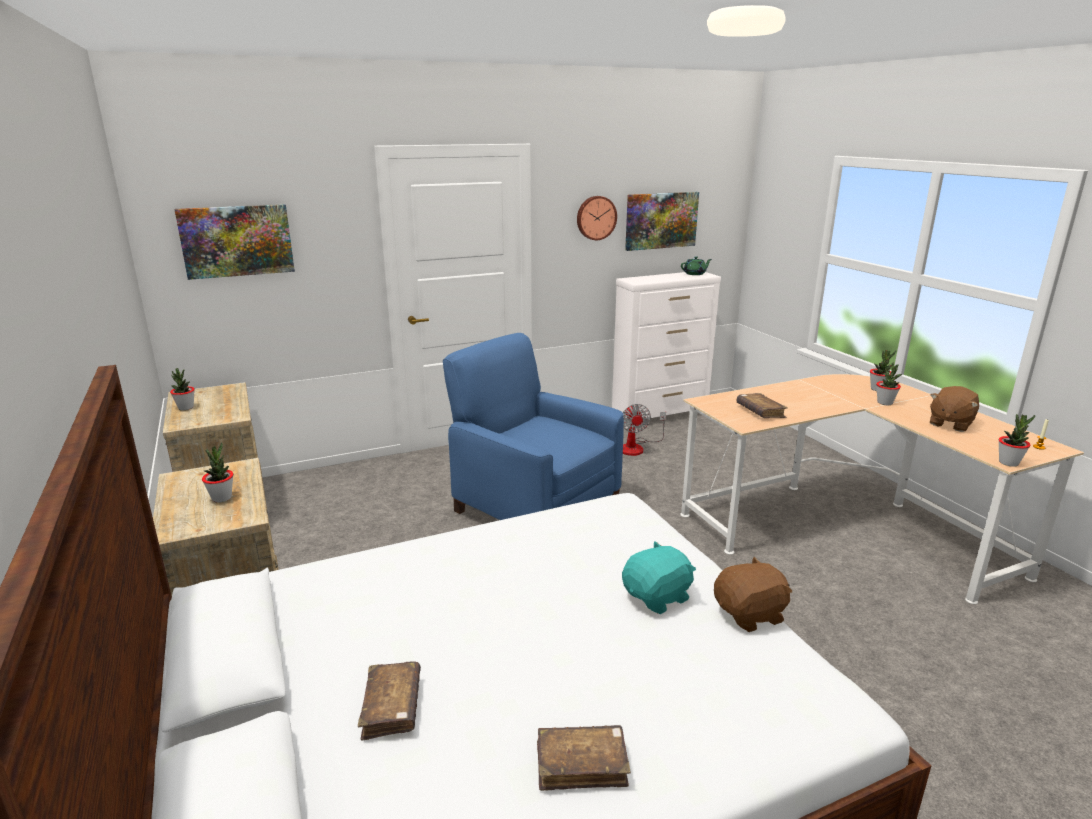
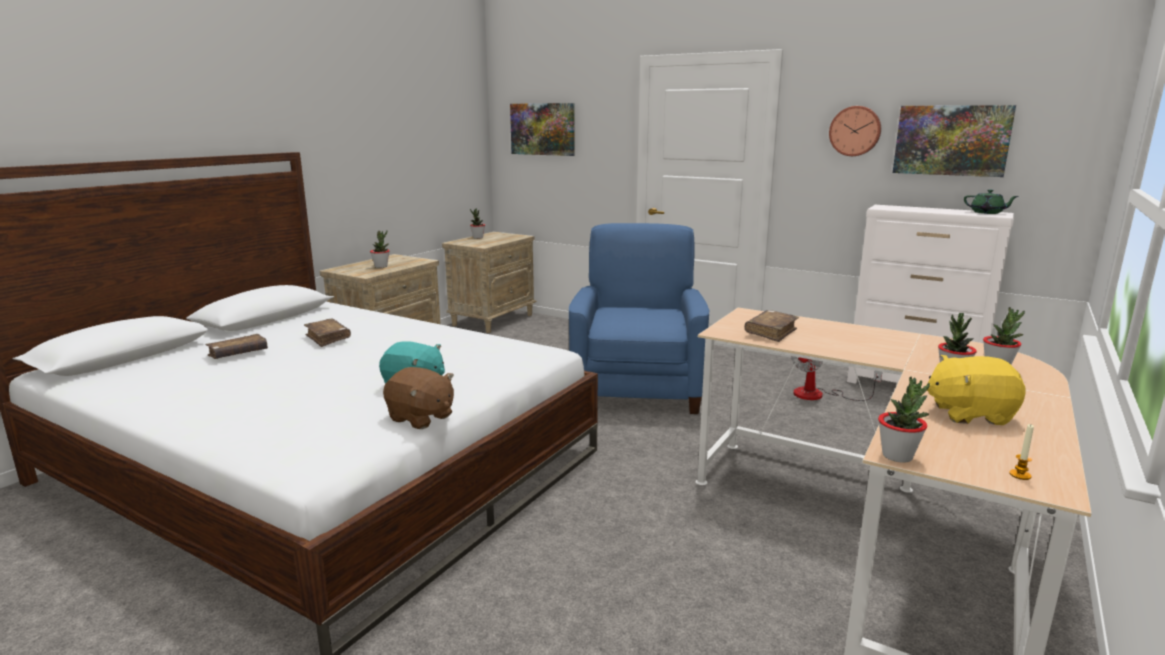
camera: 55 degrees right, 5 degrees down
(581, 765) = (206, 401): brown book -> brown book (328, 338)
(950, 423) = (969, 414): brown plush toy -> yellow plush toy

